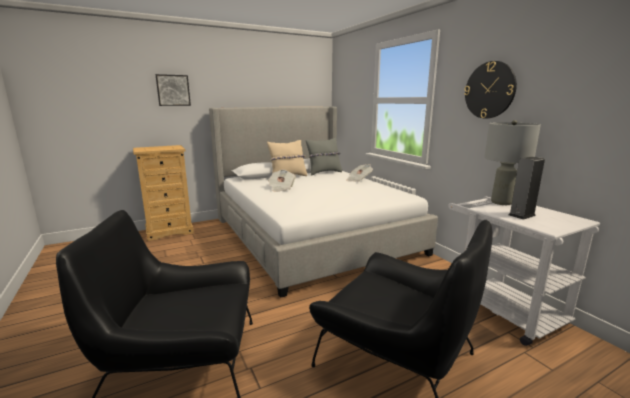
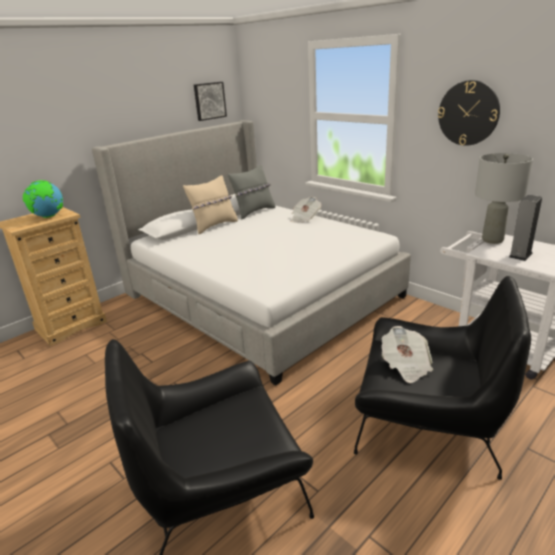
camera: 15 degrees left, 10 degrees up
(165, 148) = (48, 217): none -> globe
(173, 90) = (37, 130): picture -> picture (209, 101)
(281, 188) = (223, 248): newspaper -> newspaper (406, 365)

